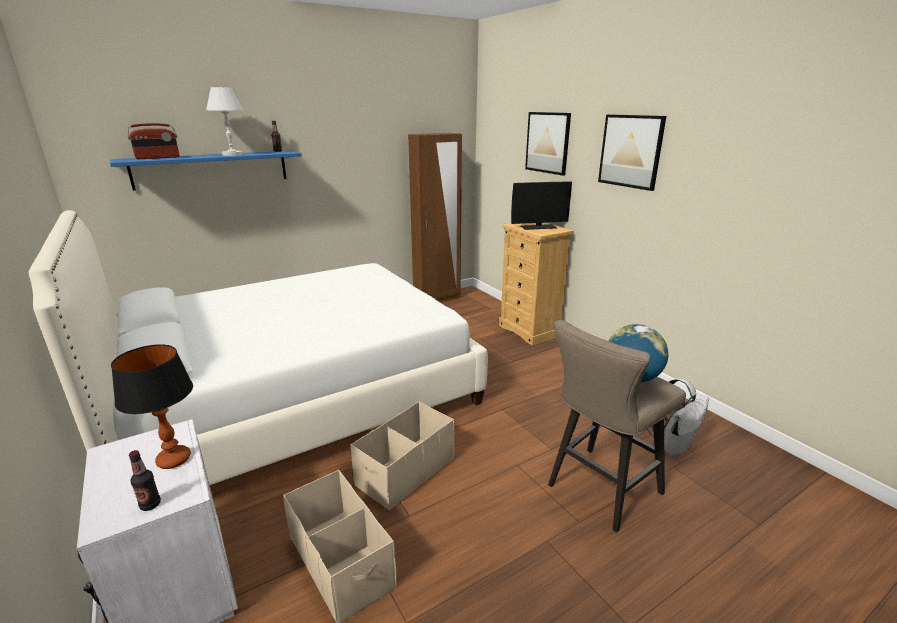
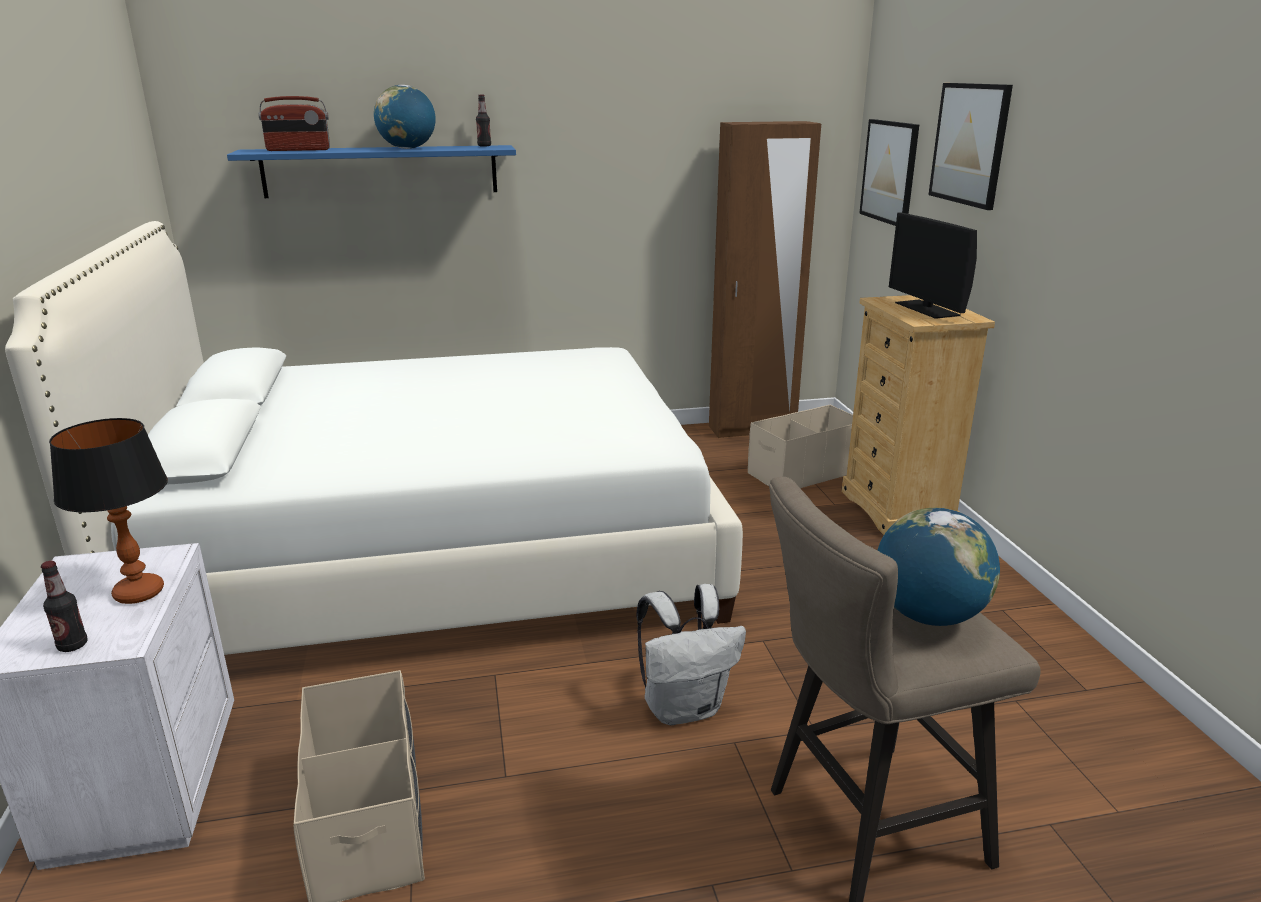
camera: 20 degrees right, 0 degrees up
(232, 154) = (408, 148): white table lamp -> globe
(405, 471) = (537, 705): beige storage box -> beige storage box (804, 472)
(538, 227) = (927, 309): monitor -> monitor turned 60 degrees clockwise
(630, 151) = (1107, 165): picture -> picture (889, 172)
(671, 445) = (1070, 782): white backpack -> white backpack (684, 707)

